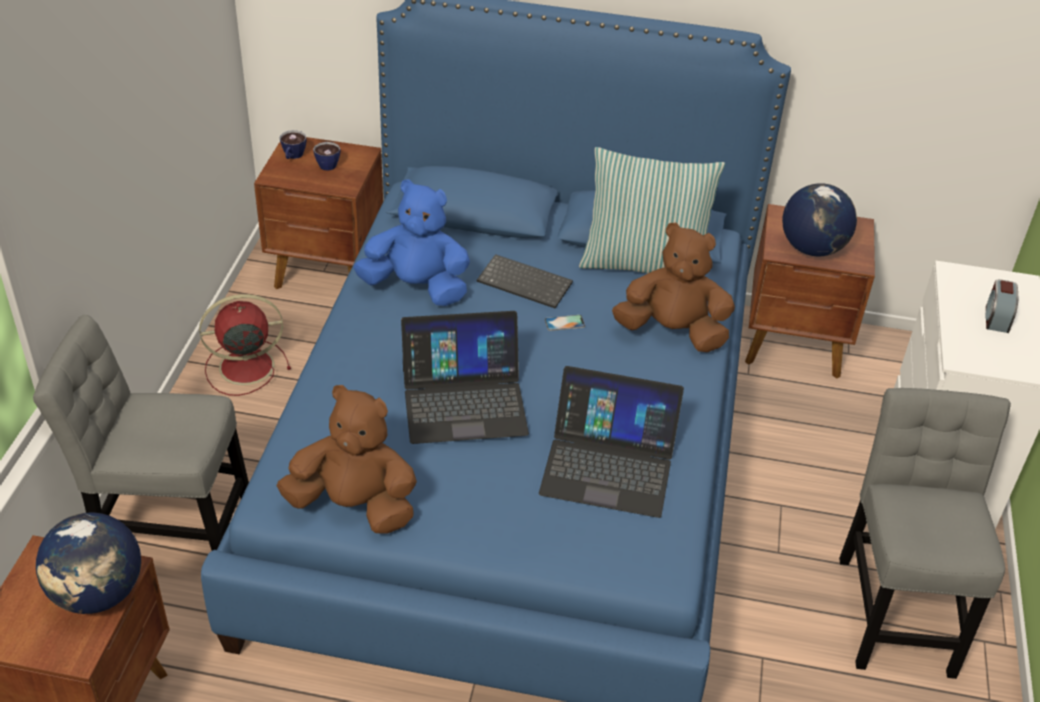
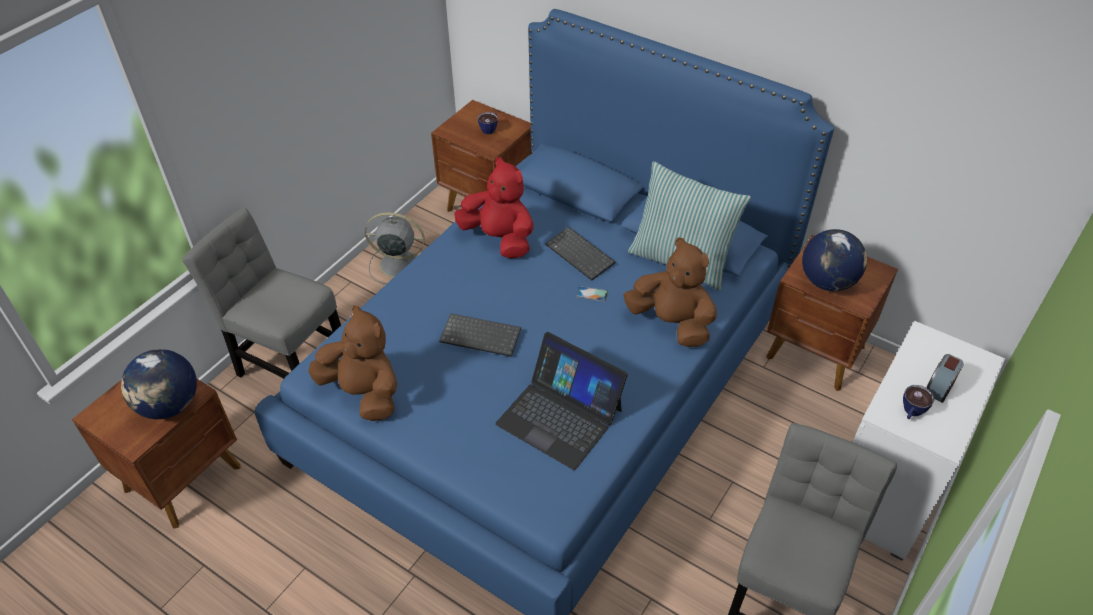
camera: 25 degrees right, 5 degrees up
(244, 367) = (397, 263): red fan -> grey fan
(293, 156) = (468, 118): cup -> cup (911, 412)
(416, 287) = (499, 239): blue plush toy -> red plush toy
(464, 400) = (482, 335): laptop -> keyboard

